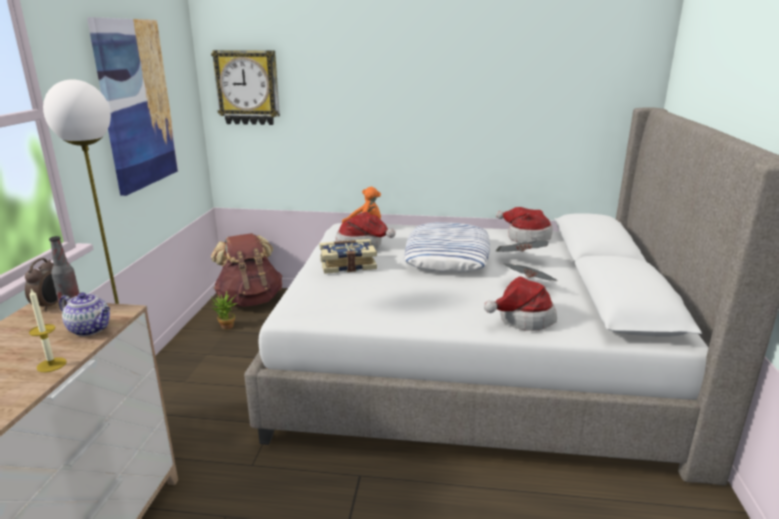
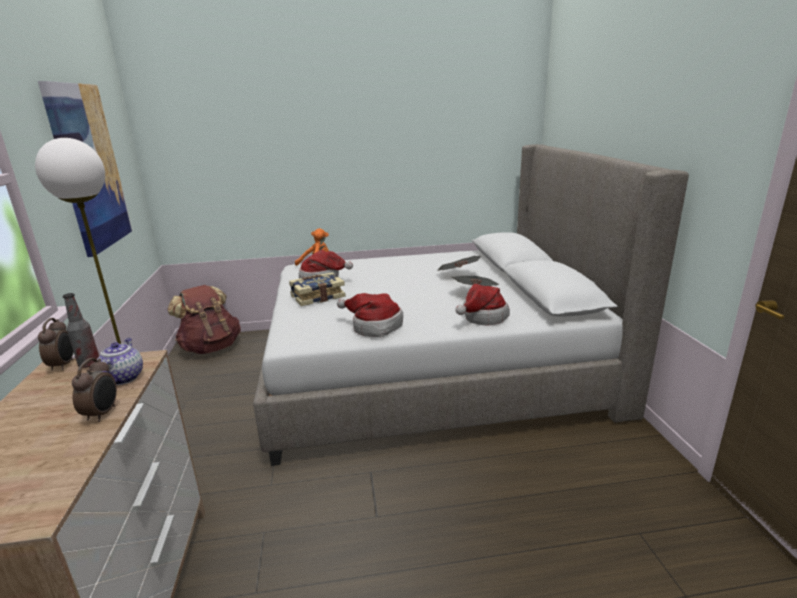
camera: 15 degrees left, 0 degrees up
(51, 365) = (103, 413): candle -> alarm clock
(91, 329) = (123, 377): teapot -> teapot turned 105 degrees counterclockwise
(226, 327) = (197, 374): potted plant -> none
(248, 87) = (187, 148): wall clock -> none
(447, 255) = (399, 278): pillow -> none
(525, 237) = (453, 257): hat -> hat (374, 327)

